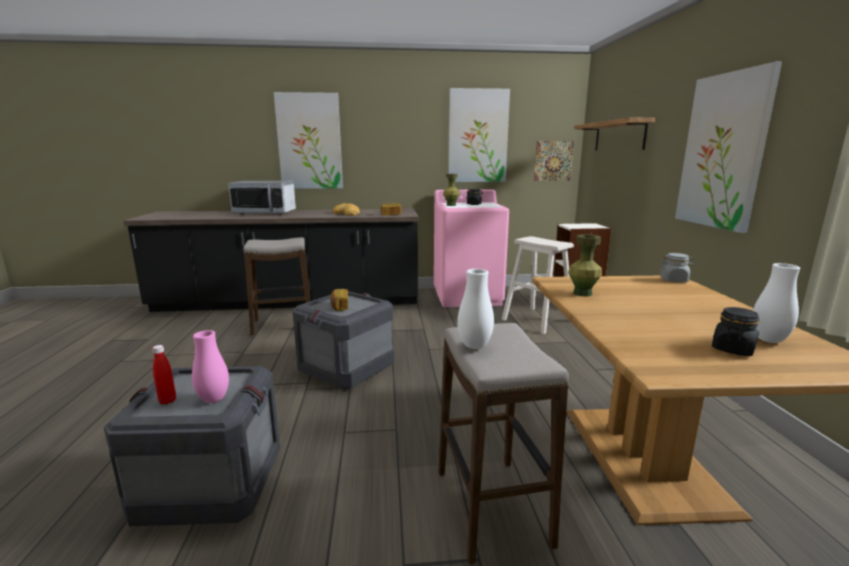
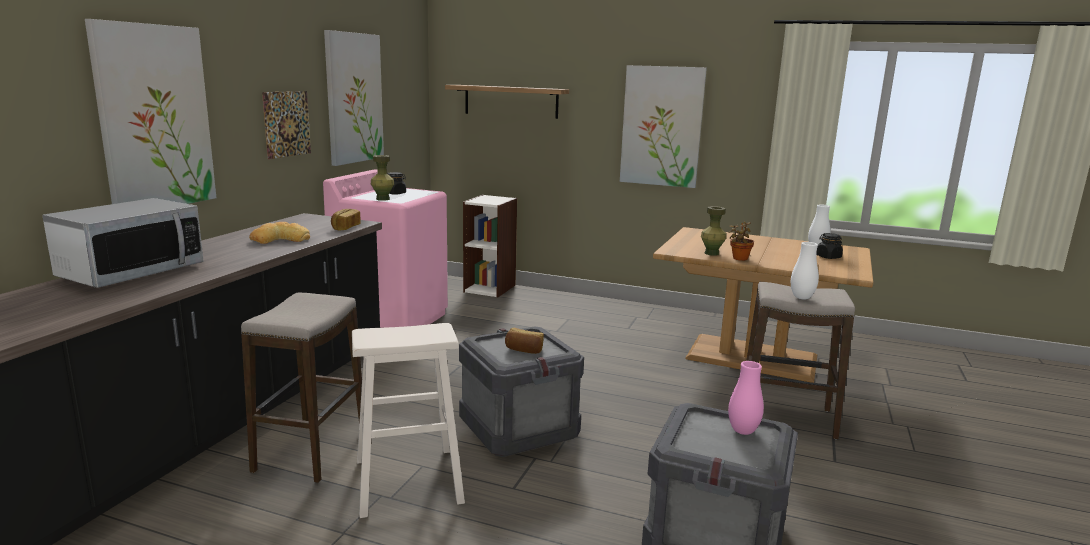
camera: 65 degrees left, 0 degrees up
(167, 401) = (737, 453): red bottle -> none
(537, 320) = (506, 313): beige stool -> beige stool (408, 480)
(553, 161) = (413, 125): picture -> picture (287, 124)
(586, 305) = (739, 259): none -> potted plant
(674, 280) = (696, 231): grey jar -> none

